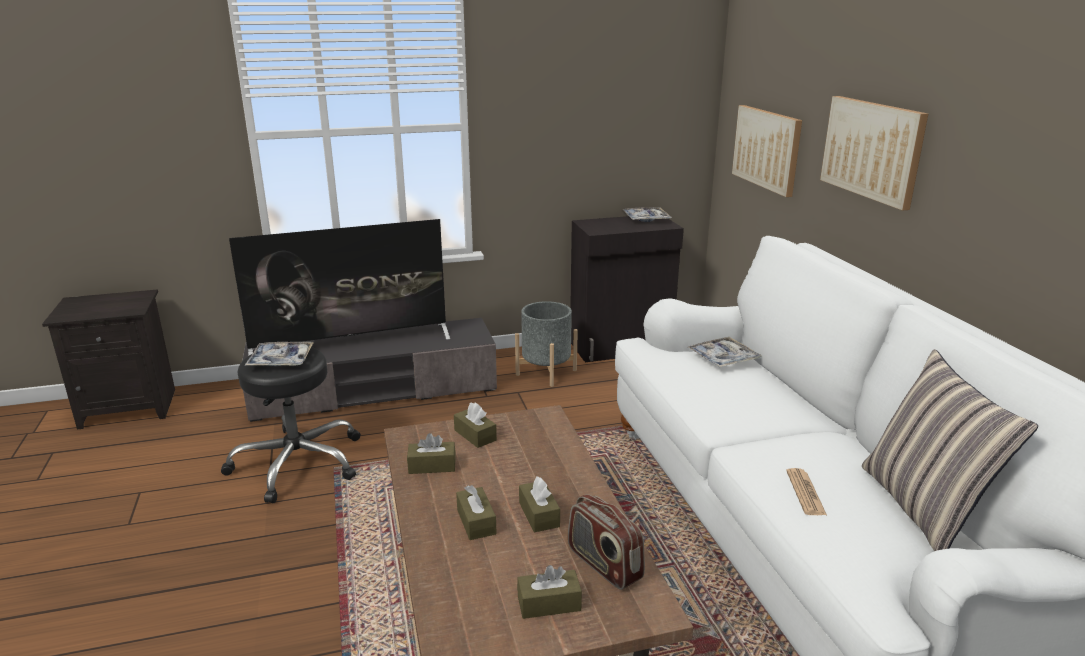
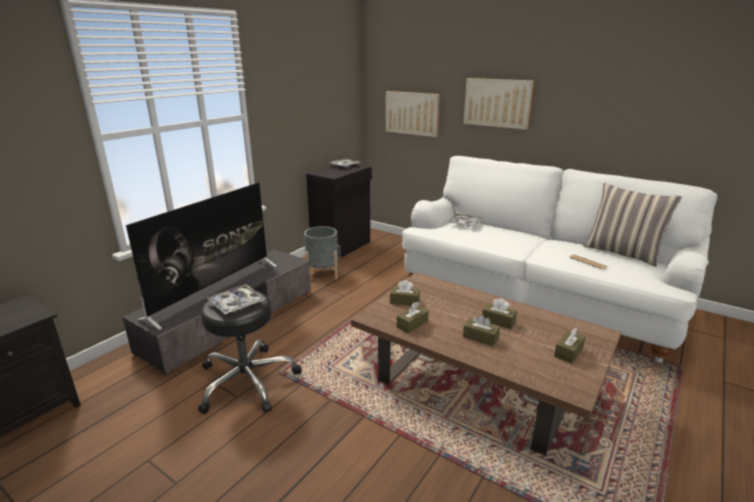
camera: 40 degrees left, 0 degrees up
(603, 564) = (557, 327): radio -> none

